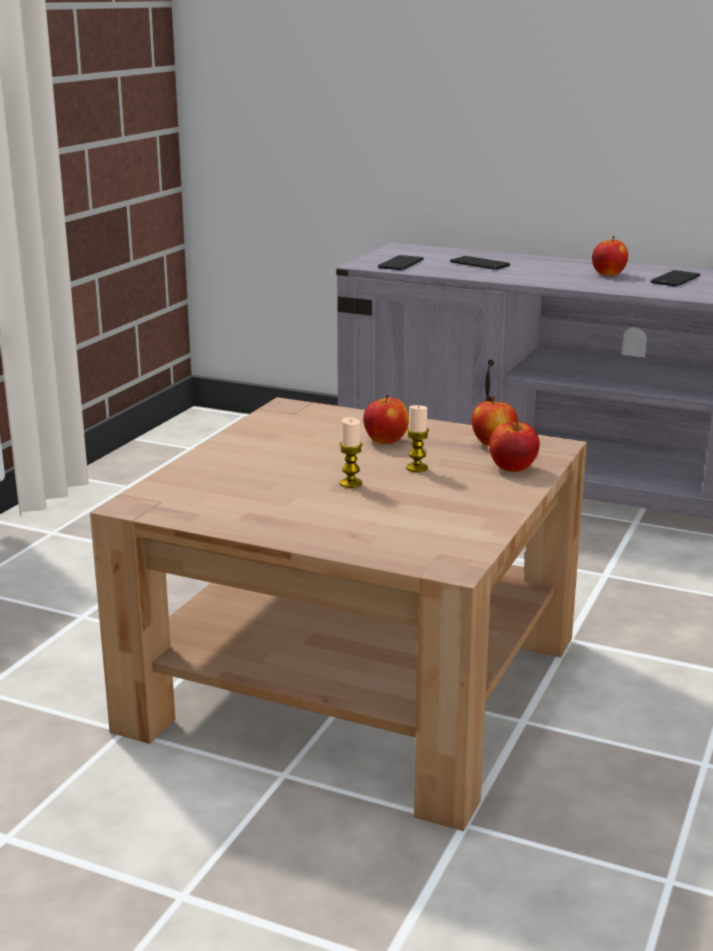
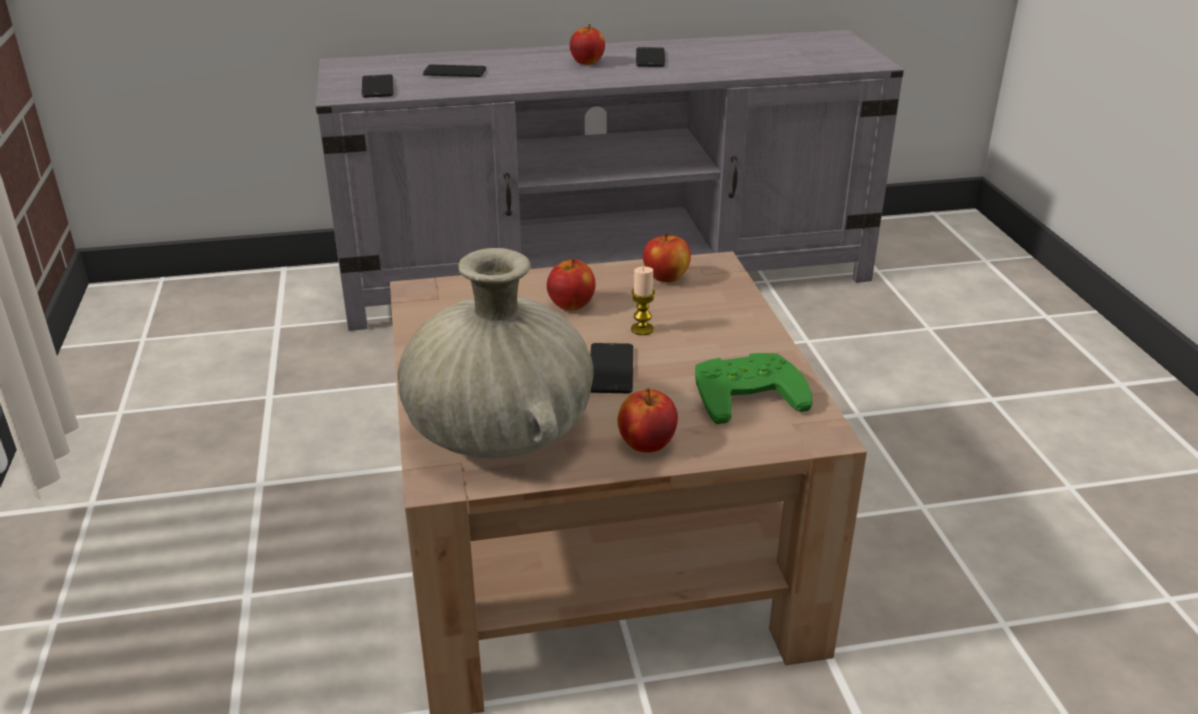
camera: 35 degrees left, 10 degrees up
(212, 494) = (500, 432): none -> beige vase
(351, 483) = (611, 369): candle -> phone
(435, 525) = (746, 391): none -> green game controller
(512, 468) = (718, 302): apple -> apple (646, 444)

